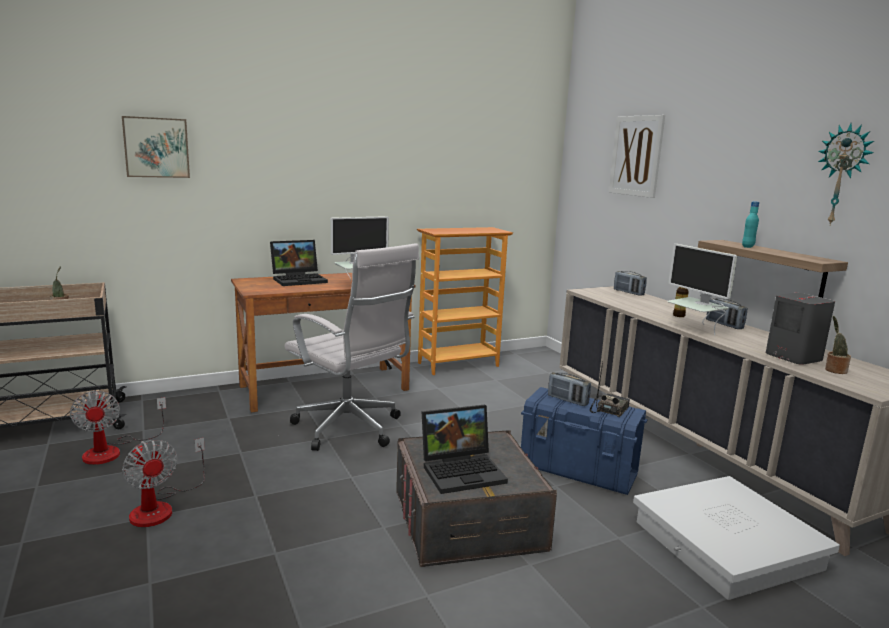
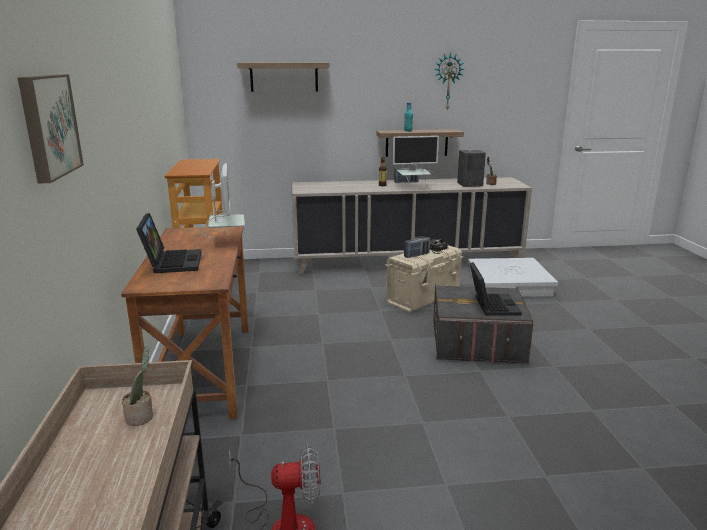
camera: 70 degrees left, 5 degrees up
(161, 507) = (429, 476): fan -> none
(351, 430) = (317, 366): white office chair -> none
(578, 470) = (423, 297): blue storage box -> beige storage box
(628, 292) = (315, 184): radio -> none
(636, 156) = (284, 77): picture -> shelf

